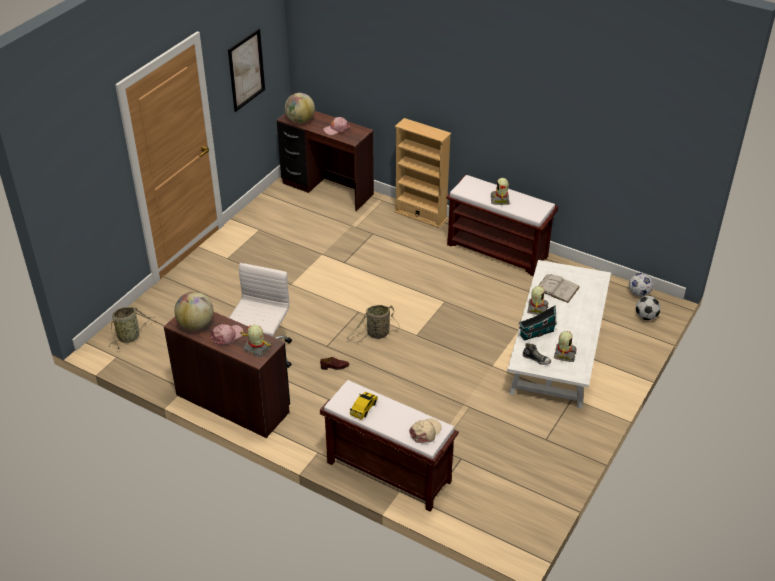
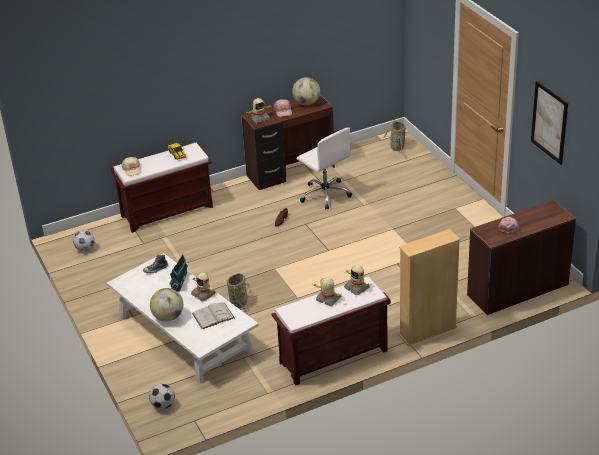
camera: 125 degrees right, 5 degrees down
(300, 121) = (540, 211): globe -> globe (168, 317)
(376, 334) = (294, 250): basket -> basket (239, 302)
(564, 354) = (145, 284): toy robot -> toy robot (357, 287)
(639, 293) = (193, 418): football -> football (85, 248)

